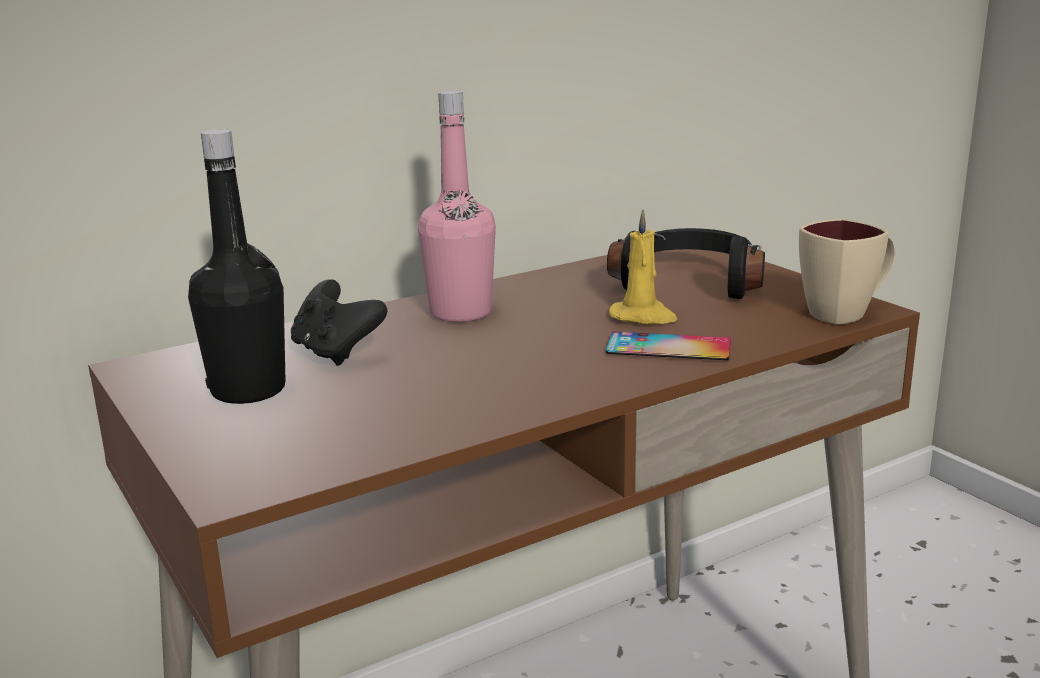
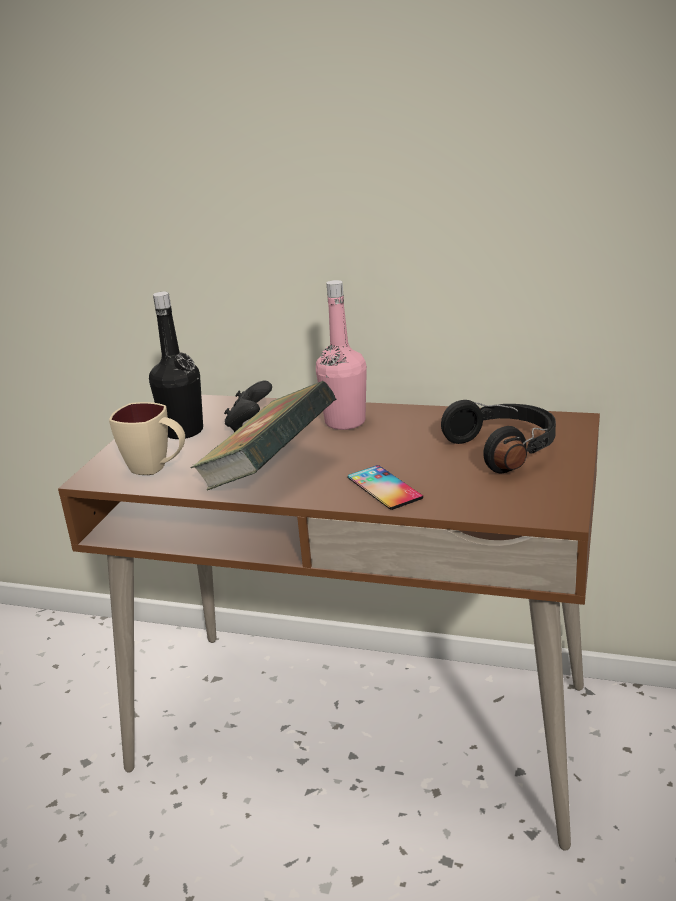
camera: 50 degrees right, 5 degrees up
(502, 384) = (269, 473): none -> book
(643, 317) = (420, 462): yellow candle -> none
(846, 313) = (536, 511): beige mug -> beige mug (157, 469)

